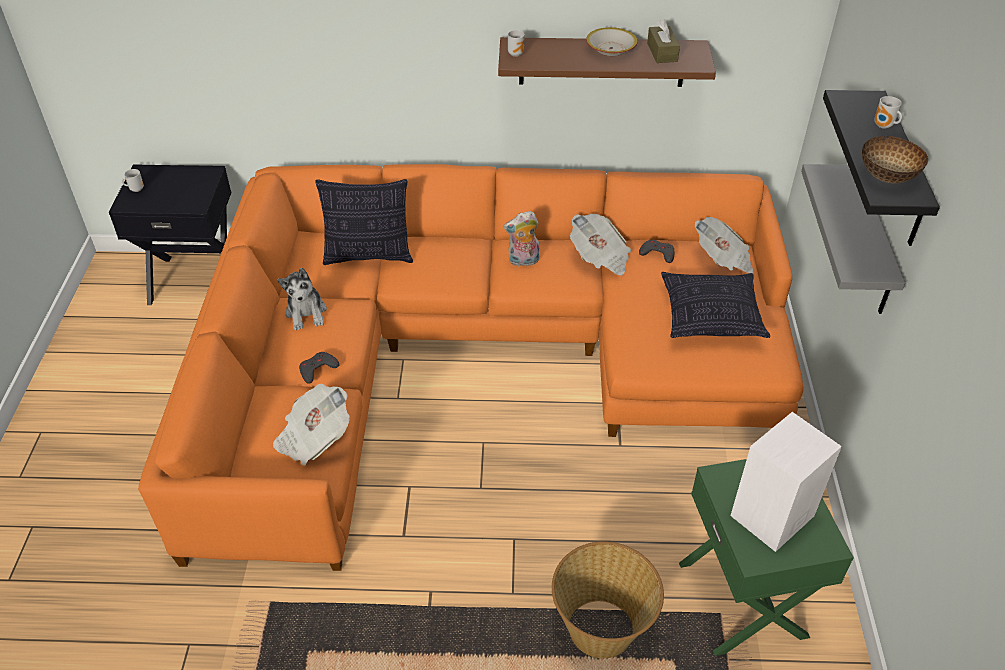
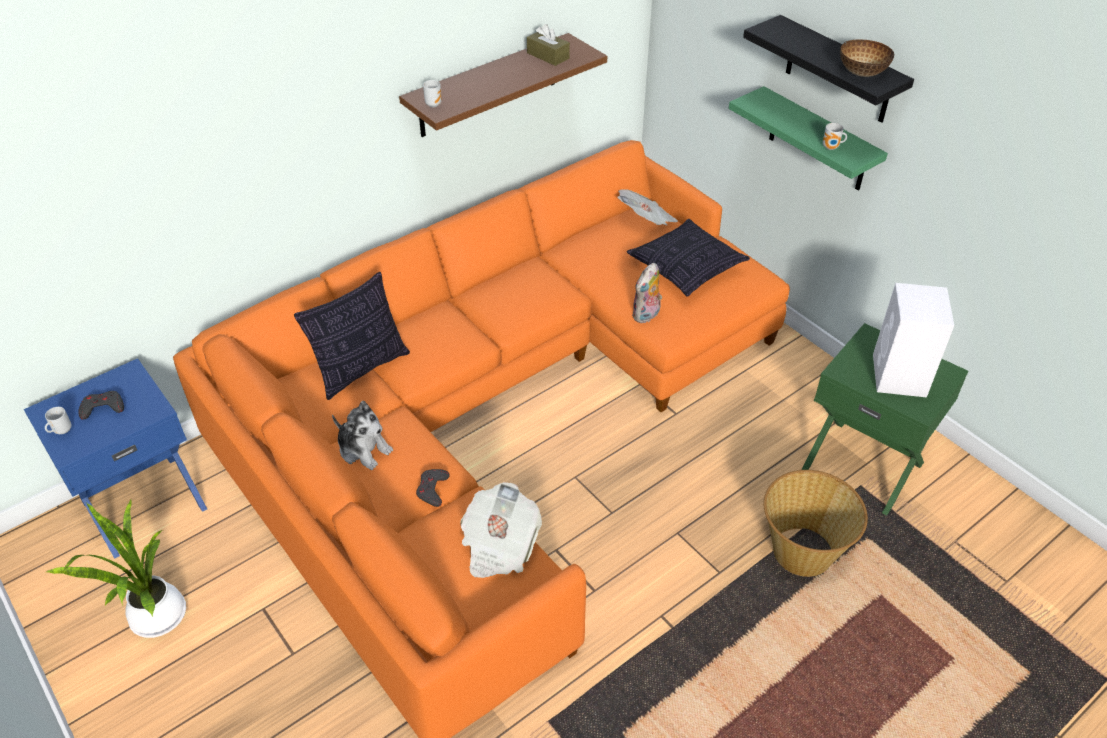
camera: 40 degrees left, 0 degrees up
(128, 358) = (155, 619): none -> potted plant
(196, 280) = (143, 503): black side table -> blue side table
(523, 261) = (501, 302): plush toy -> plush toy (646, 316)
(600, 257) = (558, 266): newspaper -> none
(611, 49) = (505, 69): bowl -> none
(657, 253) = (598, 241): grey game controller -> grey game controller (102, 407)
(872, 243) = (818, 141): grey shelf -> green shelf
(883, 126) = (814, 40): mug -> mug (831, 148)

